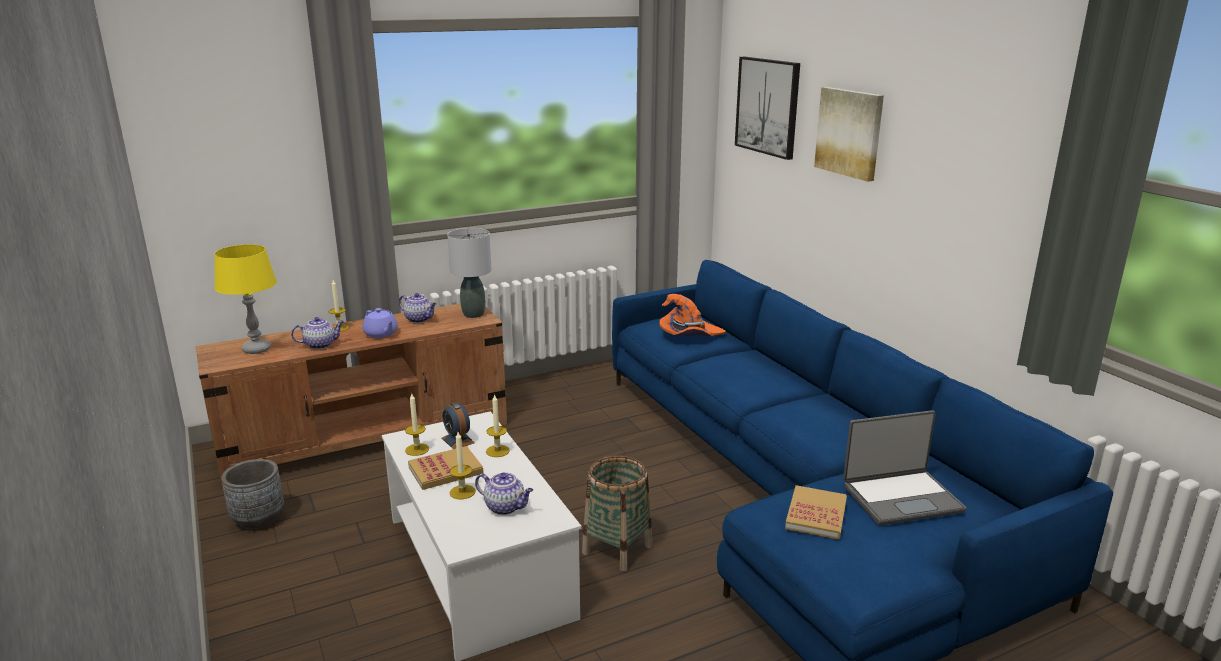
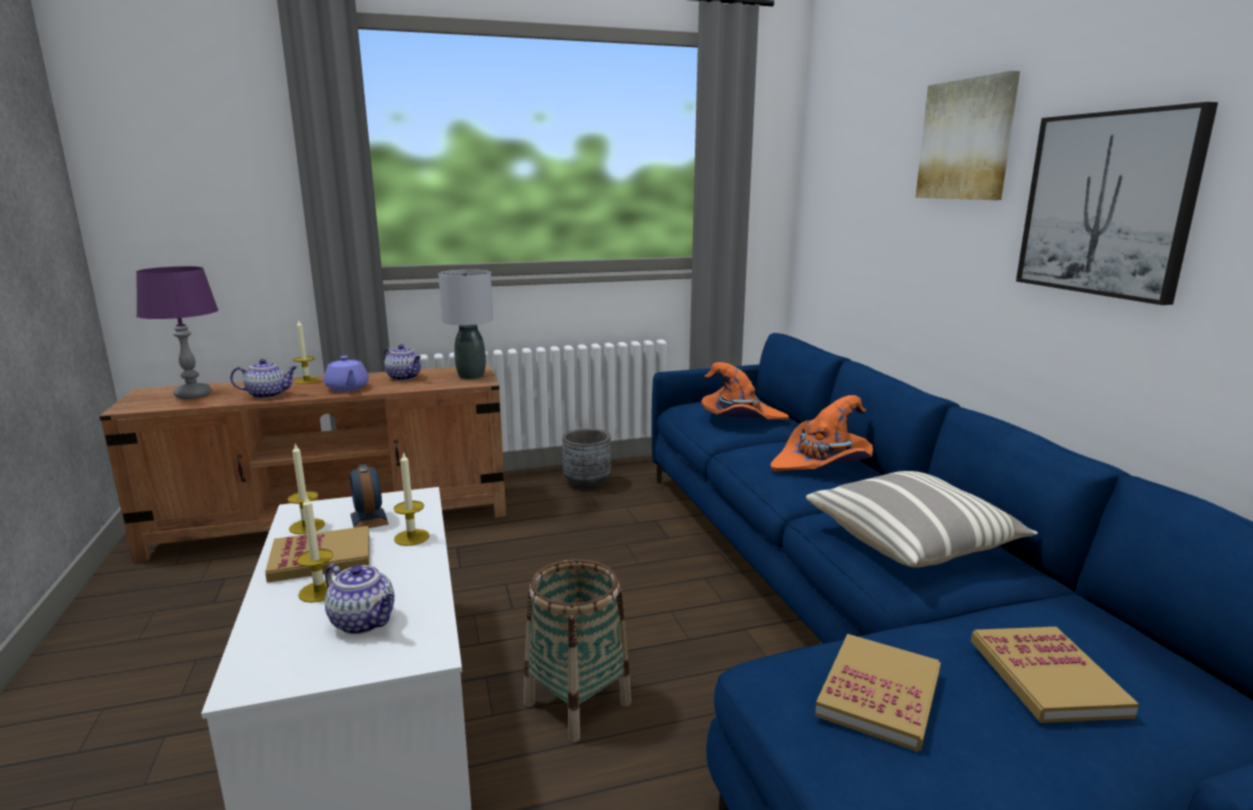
camera: 10 degrees right, 5 degrees down
(256, 349) = (193, 395): yellow table lamp -> purple table lamp
(258, 519) = (142, 605): grey planter -> grey planter (587, 483)
(758, 371) = (822, 463): none -> orange hat
(768, 106) = (858, 136): picture -> picture (1107, 204)
(824, 425) = (912, 541): none -> pillow
(901, 497) = (1046, 677): laptop -> book

